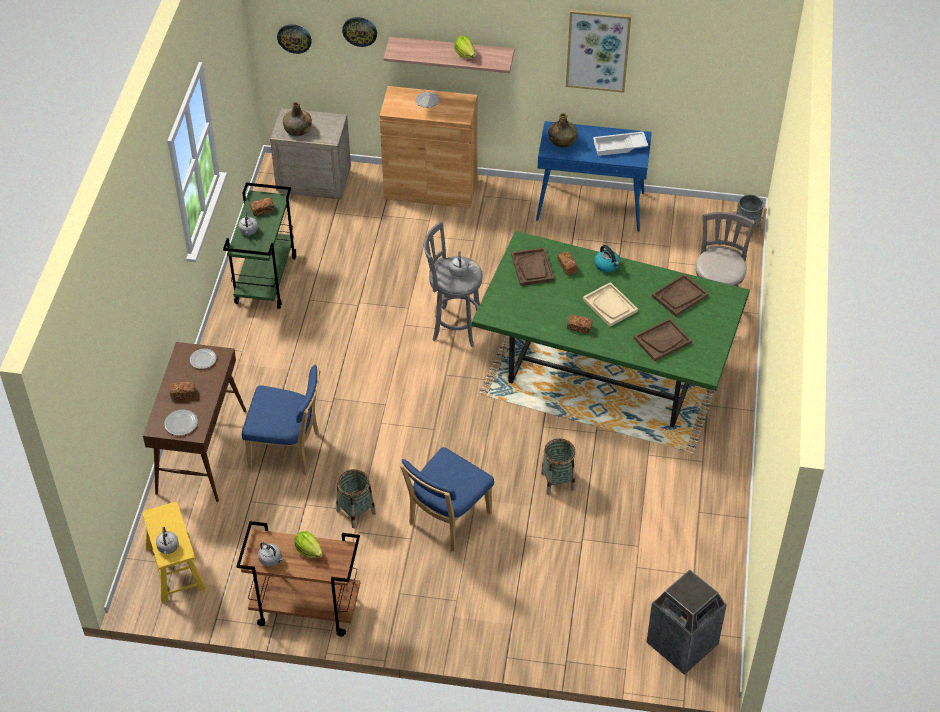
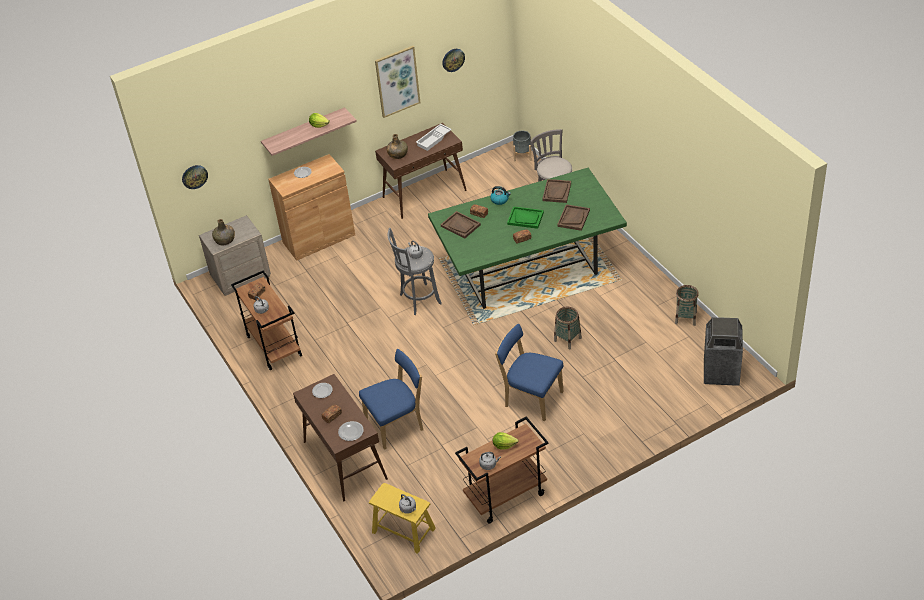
camera: 35 degrees left, 5 degrees down
(265, 279) = (273, 346): green cart -> brown cart
(356, 512) = (475, 429): basket -> basket (685, 318)
(360, 31) = (239, 147): wall clock -> wall clock (453, 59)
(447, 520) = (531, 398): blue chair -> blue chair turned 120 degrees clockwise
(591, 206) = (424, 193): blue console table -> brown console table
(610, 305) = (525, 218): beige tray -> green tray

